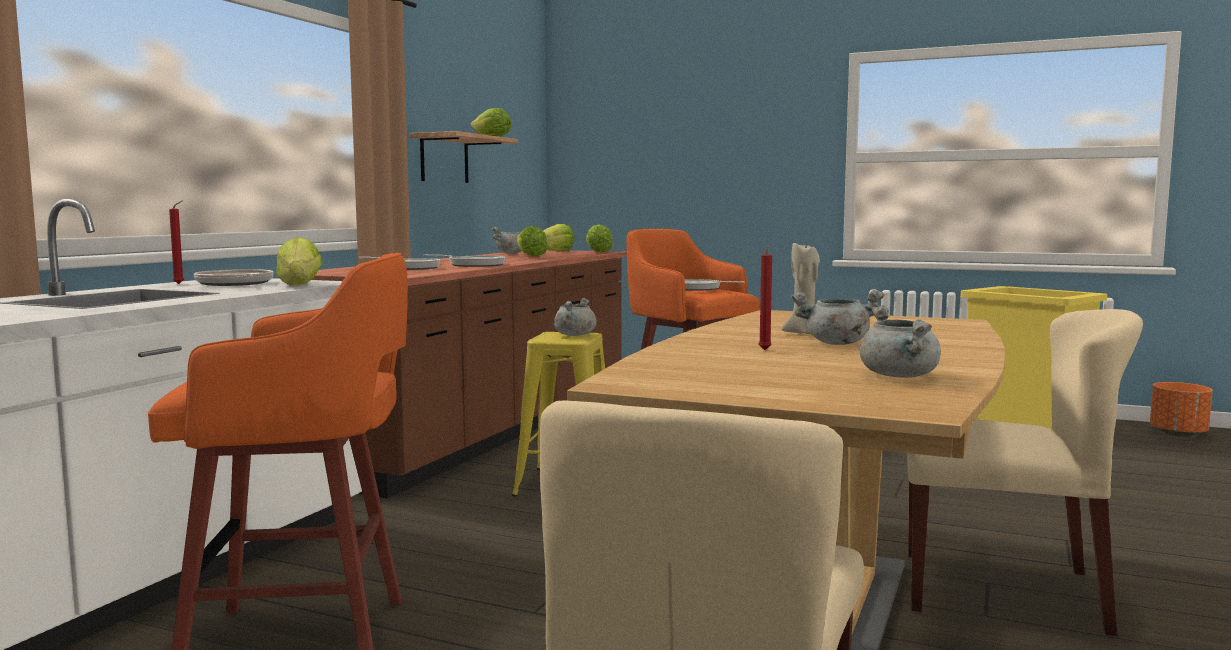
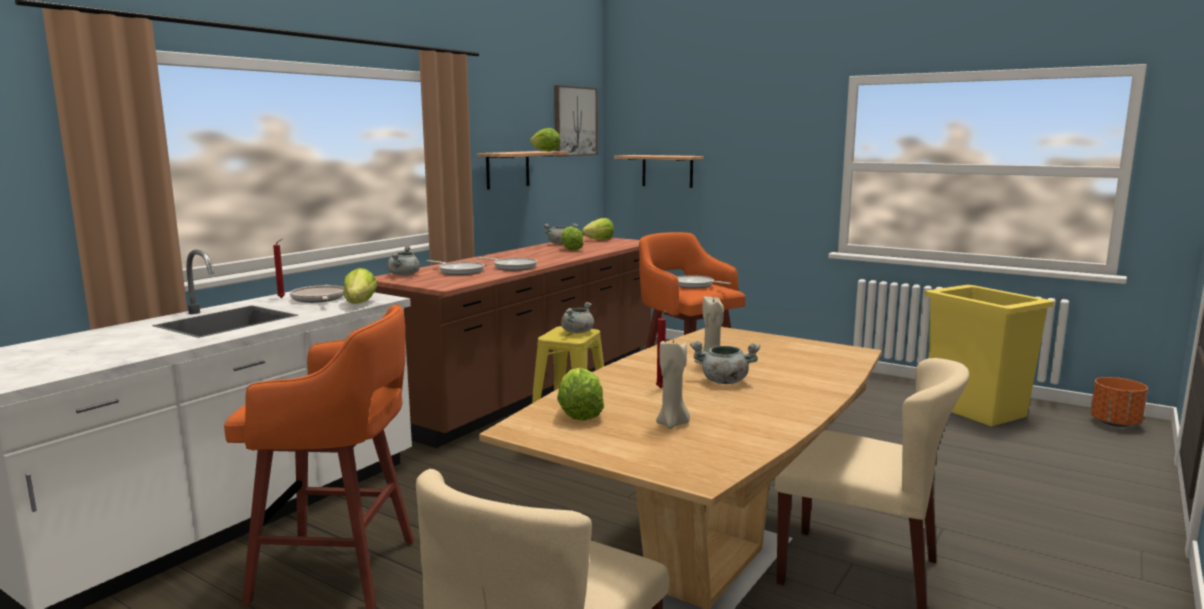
camera: 10 degrees right, 5 degrees up
(516, 111) = (574, 121): none -> picture
(597, 252) = (630, 242): lettuce -> lettuce (579, 413)
(629, 173) = (667, 171): none -> shelf
(821, 373) = (673, 424): none -> beige candle
(900, 376) = (729, 431): grey cooking pot -> grey cooking pot (404, 275)

